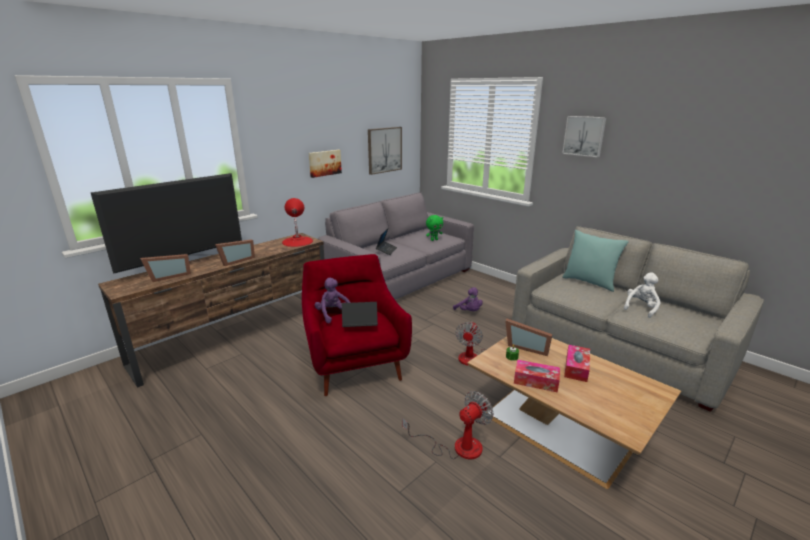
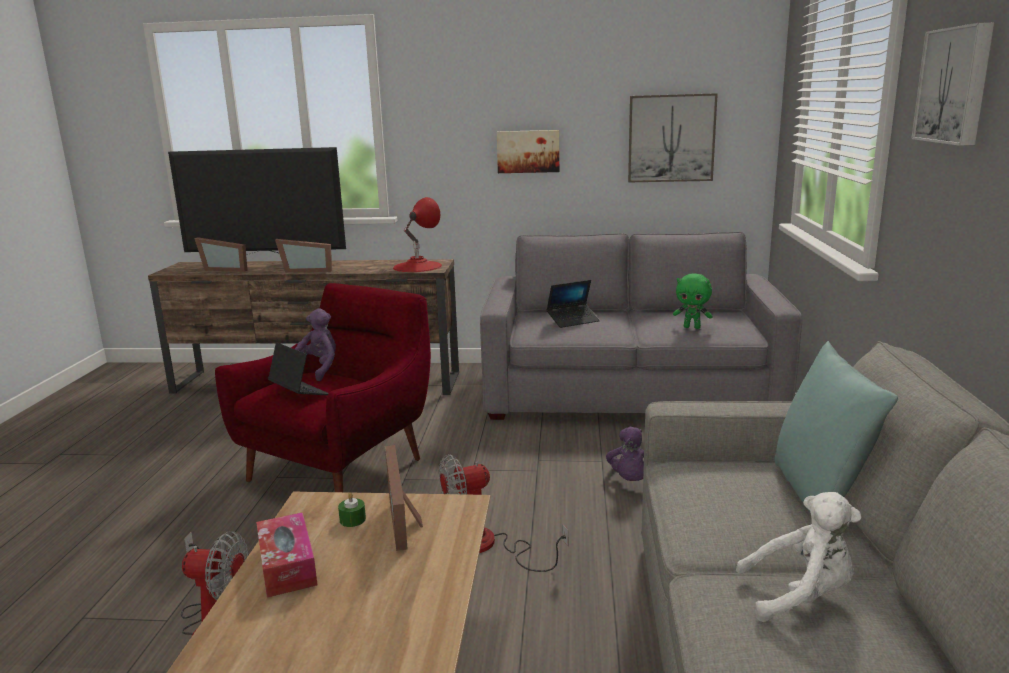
camera: 50 degrees right, 5 degrees down
(576, 368) = (383, 593): tissue box -> none

